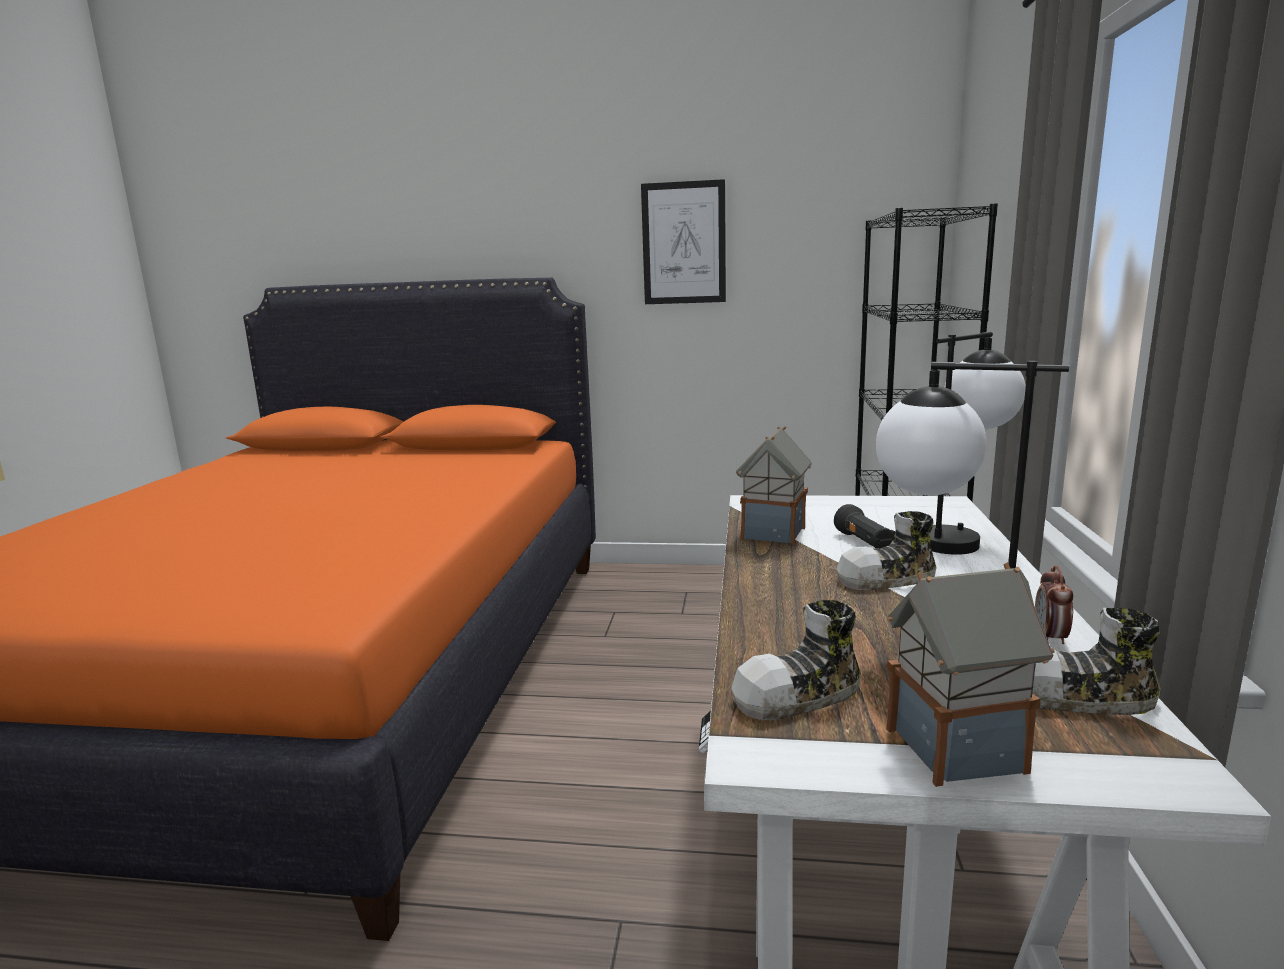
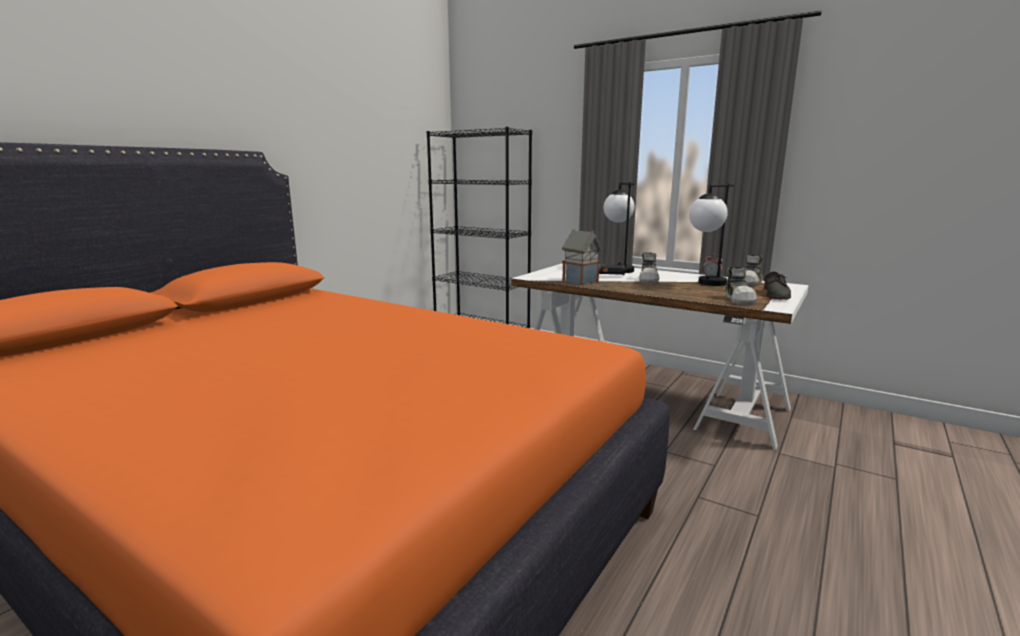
camera: 65 degrees left, 0 degrees up
(684, 243) = (336, 133): picture -> none
(957, 748) = (776, 294): toy house -> grey shoe

